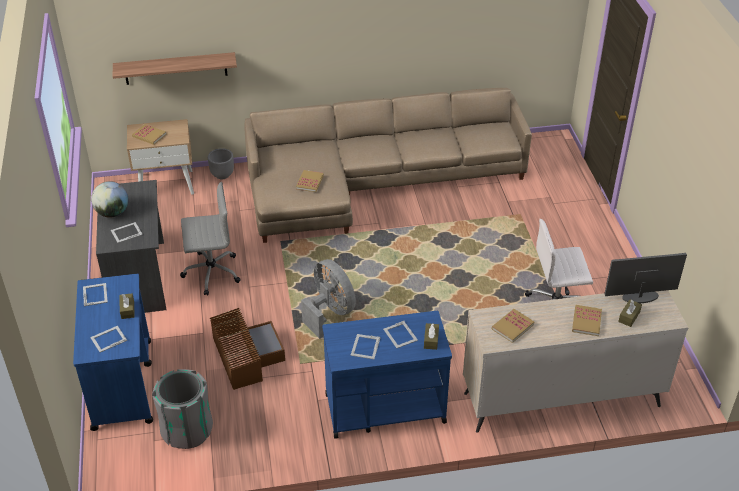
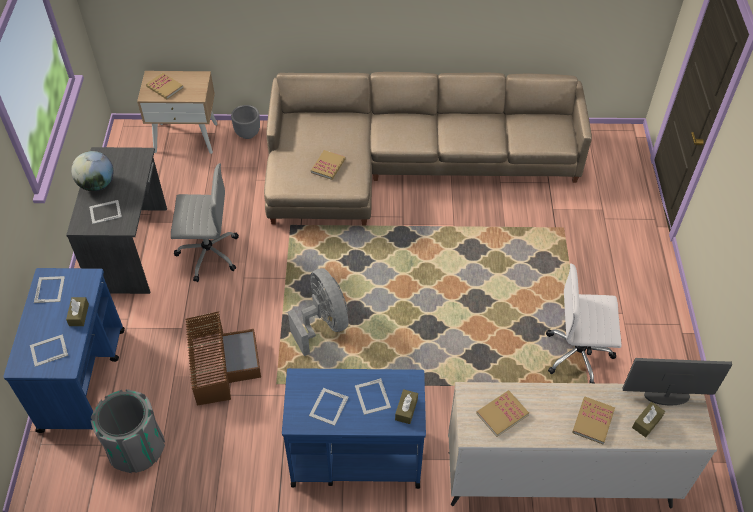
camera: 10 degrees right, 10 degrees up
(175, 68) = (196, 16): shelf -> none

